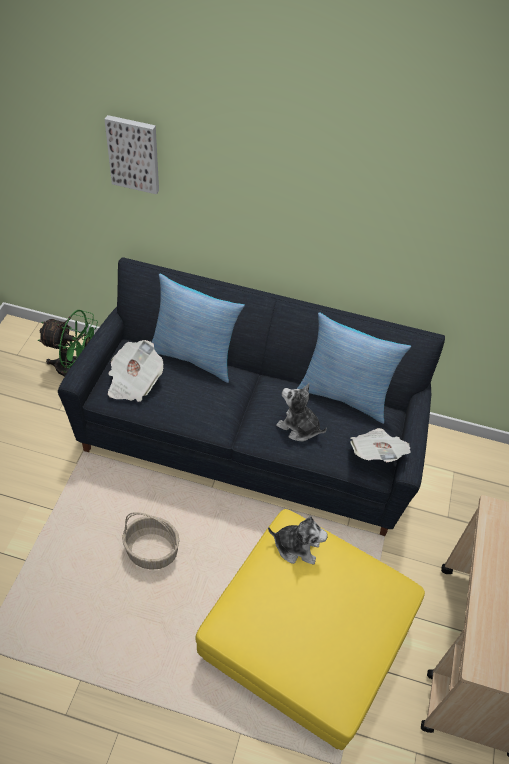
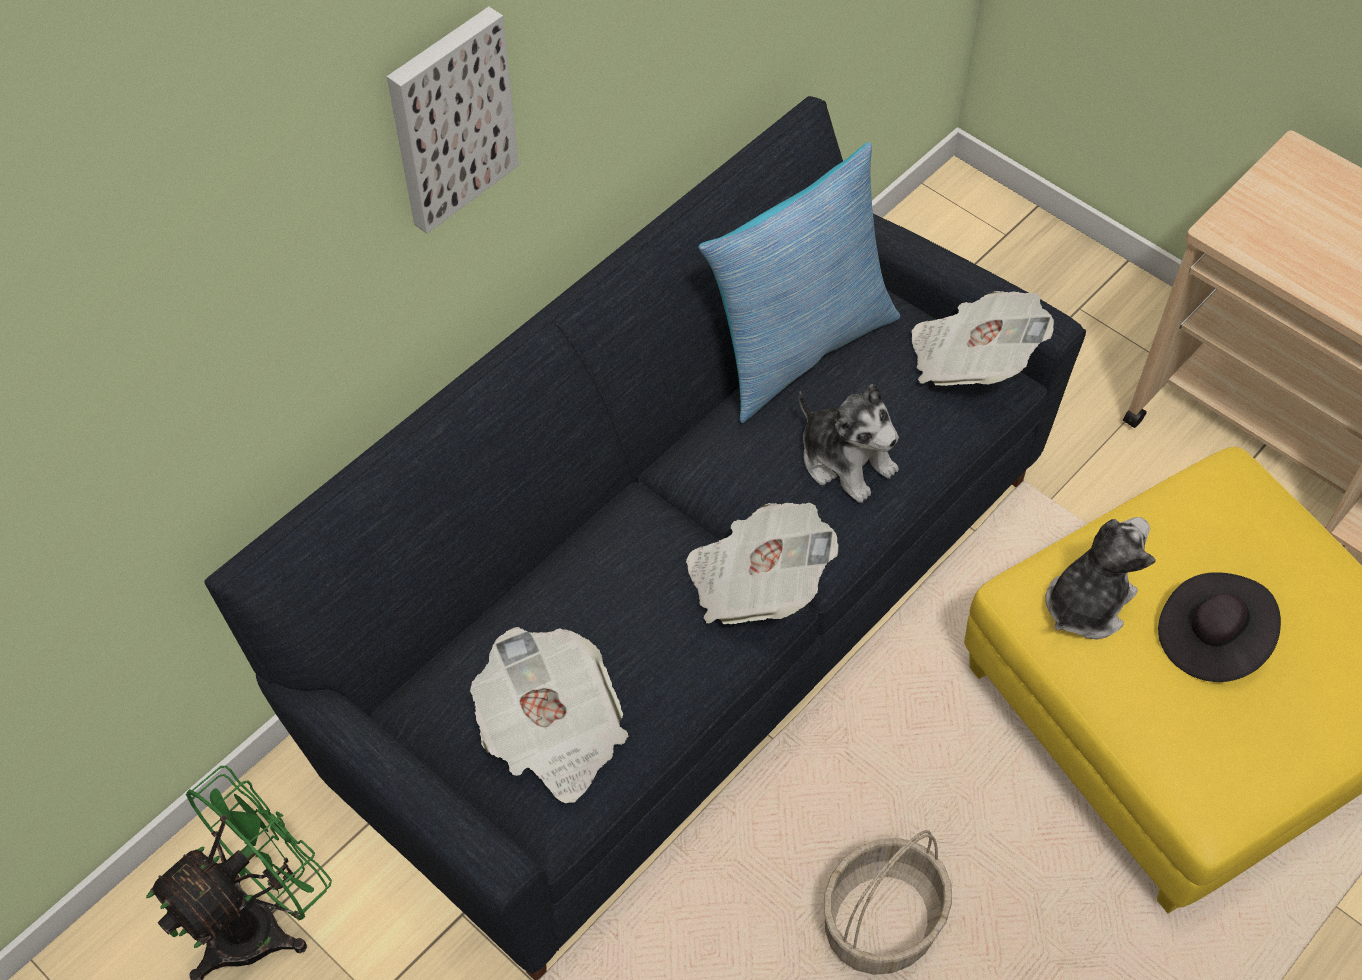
camera: 60 degrees left, 5 degrees up
(134, 153) = (151, 314): picture -> picture (449, 118)
(194, 356) = (539, 577): pillow -> none
(226, 418) = (756, 583): none -> newspaper
(298, 427) = (846, 460): plush toy -> plush toy turned 105 degrees counterclockwise
(304, 600) = (1211, 639): none -> black hat

